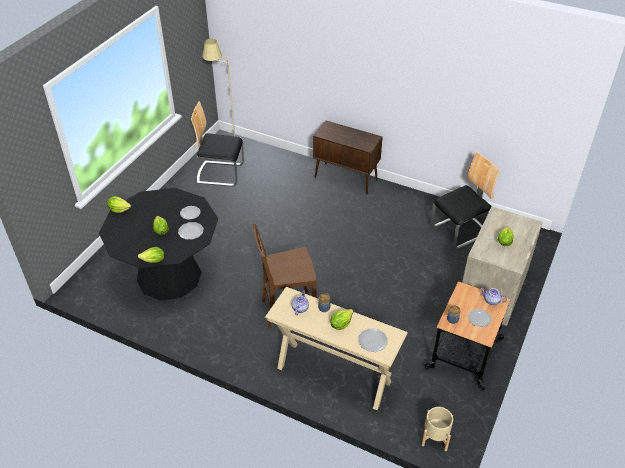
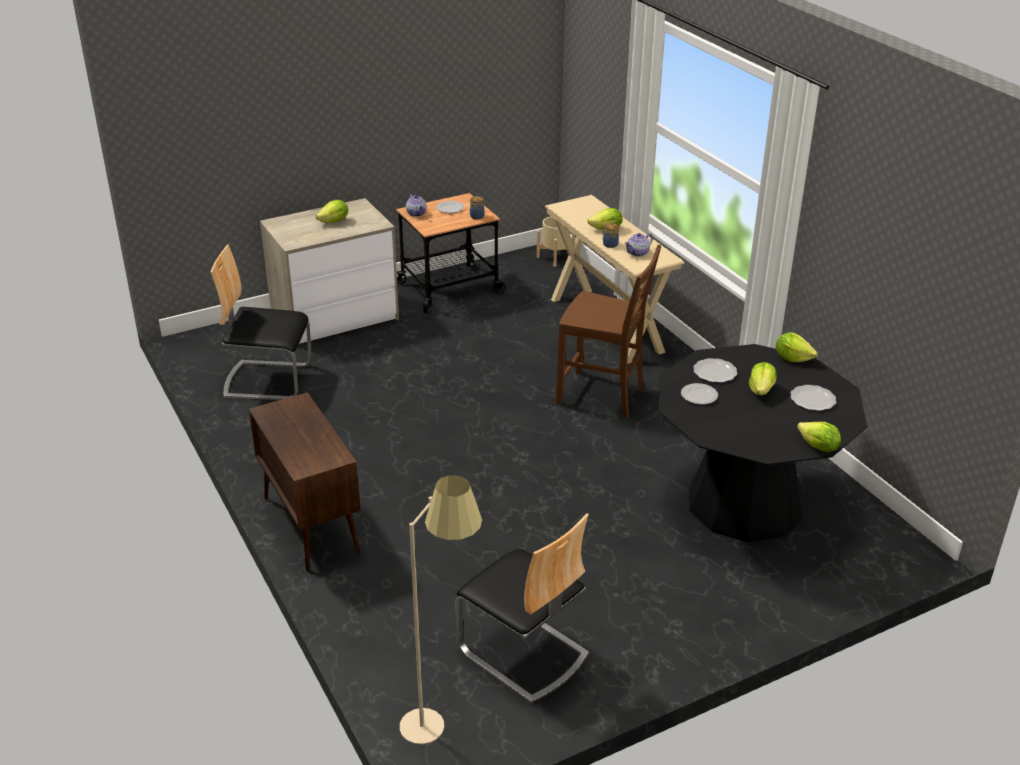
camera: 145 degrees left, 10 degrees down
(372, 341) = (588, 210): plate -> plate (813, 400)

